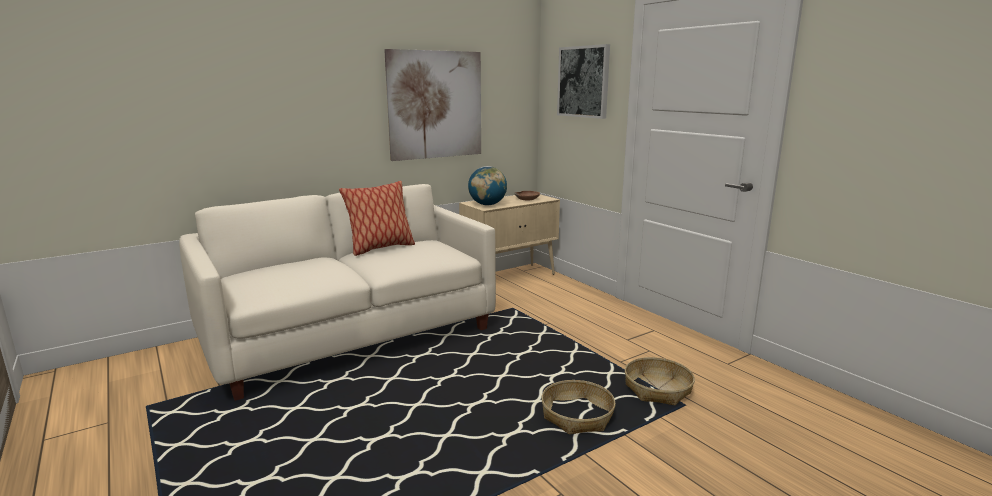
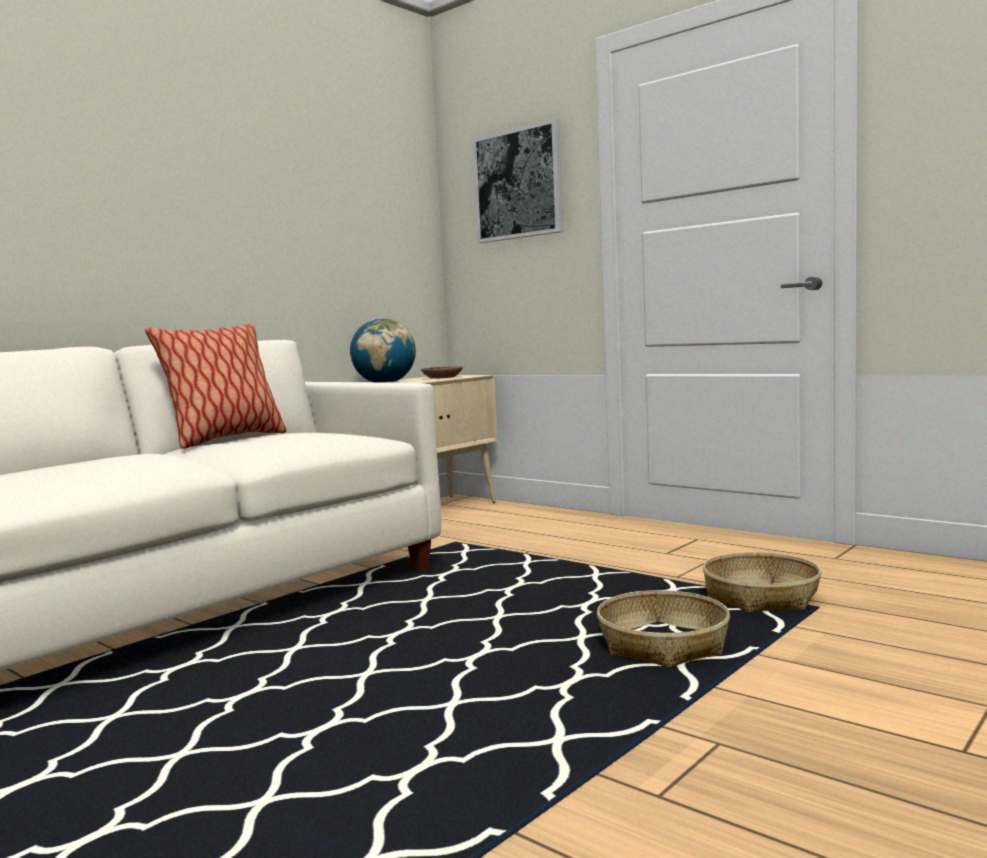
camera: 15 degrees left, 10 degrees down
(435, 105) = (287, 219): picture -> none

